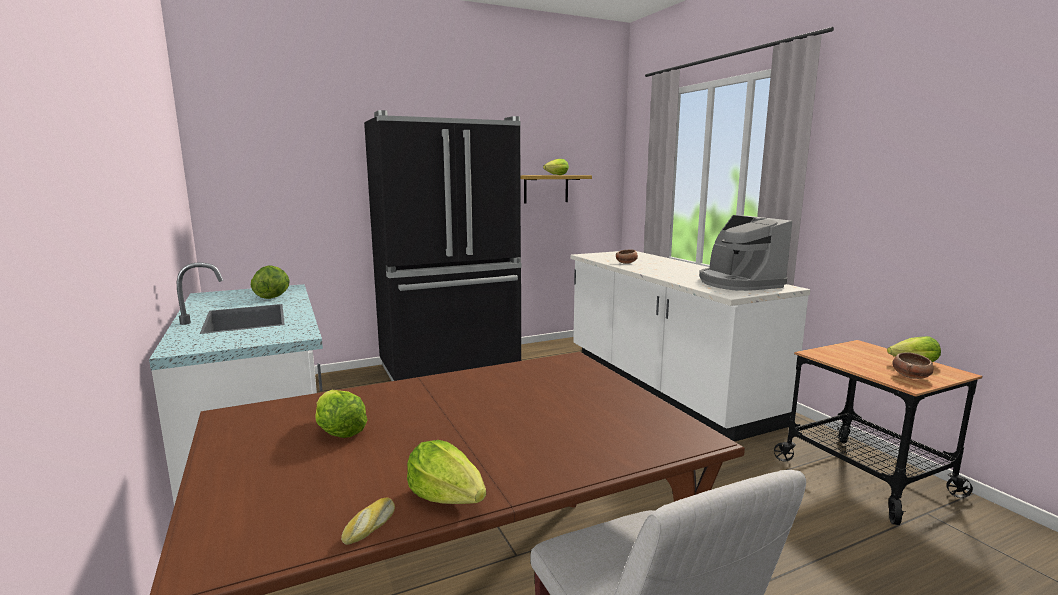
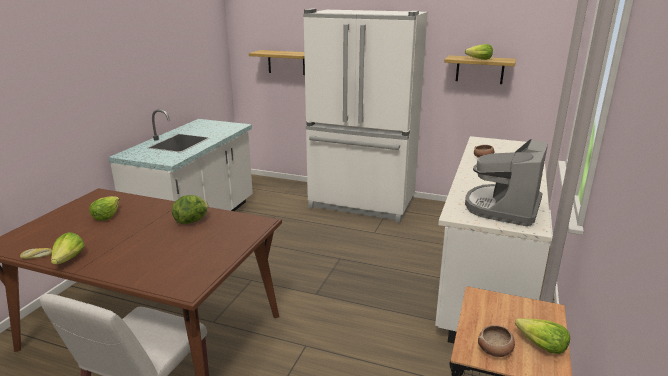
camera: 45 degrees right, 10 degrees up
(273, 297) = (217, 131): lettuce -> lettuce (192, 221)
(301, 198) = (286, 62): none -> shelf
(451, 369) = (361, 204): black fridge -> white fridge

